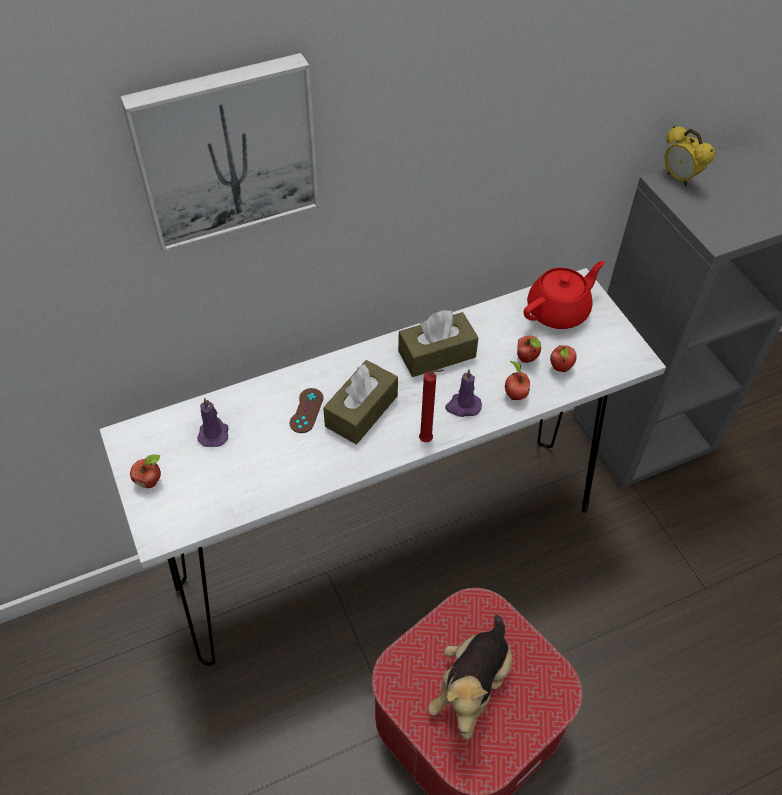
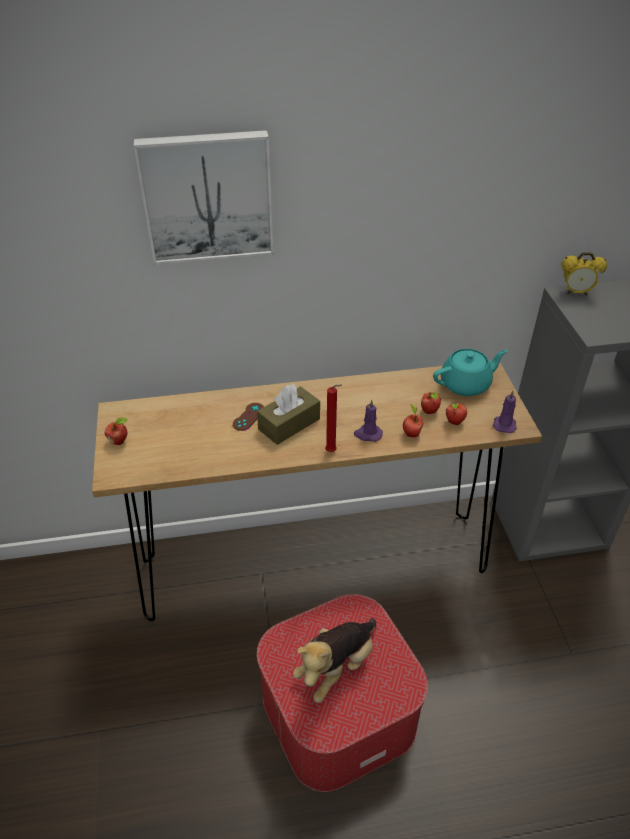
camera: 15 degrees right, 10 degrees down
(214, 433) = (176, 419): purple candle -> purple candle (504, 424)
(389, 545) = (314, 565): white console table -> brown console table
(437, 354) = (360, 397): brown tissue box -> none
(559, 311) = (466, 384): red teapot -> turquoise teapot
(679, 178) = (576, 292): alarm clock -> alarm clock turned 60 degrees counterclockwise

